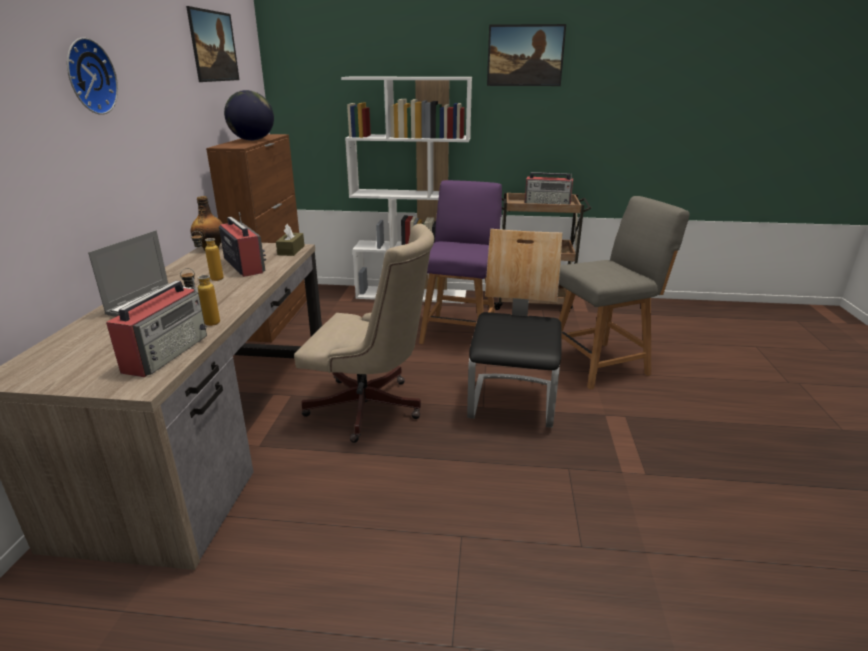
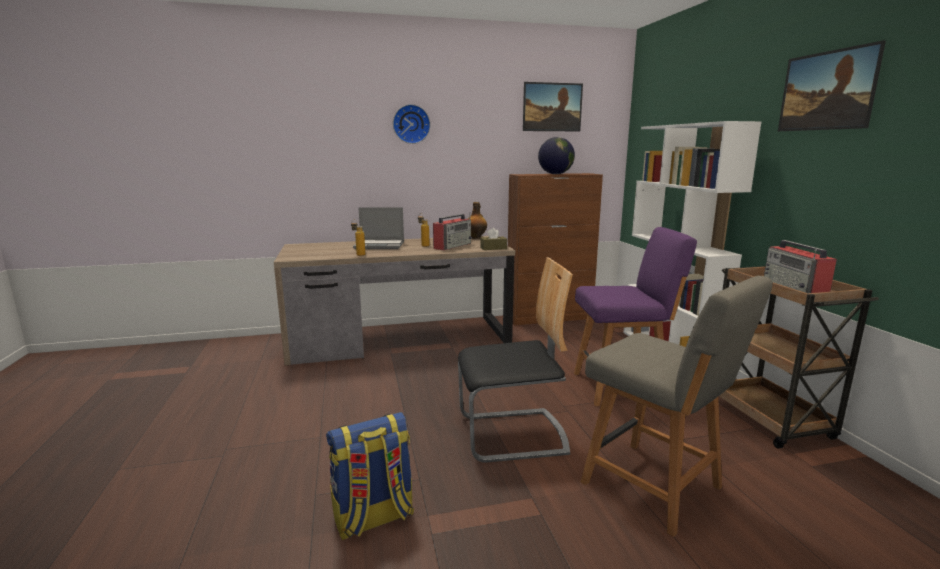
camera: 70 degrees right, 10 degrees down
(167, 352) = (322, 255): radio -> none
(371, 409) = (453, 376): beige office chair -> none
(623, 506) = (373, 518): none -> backpack

